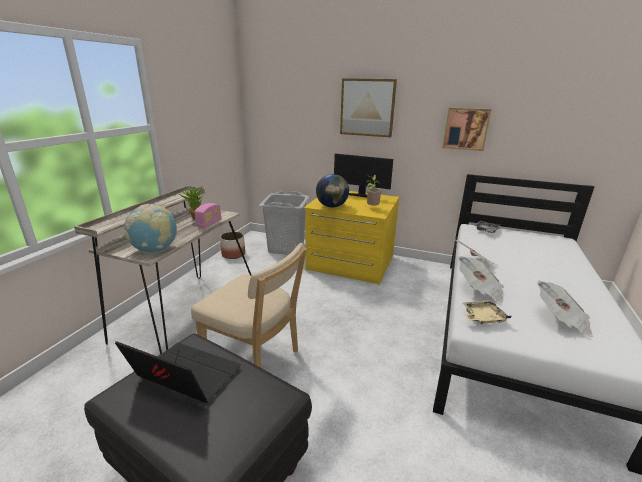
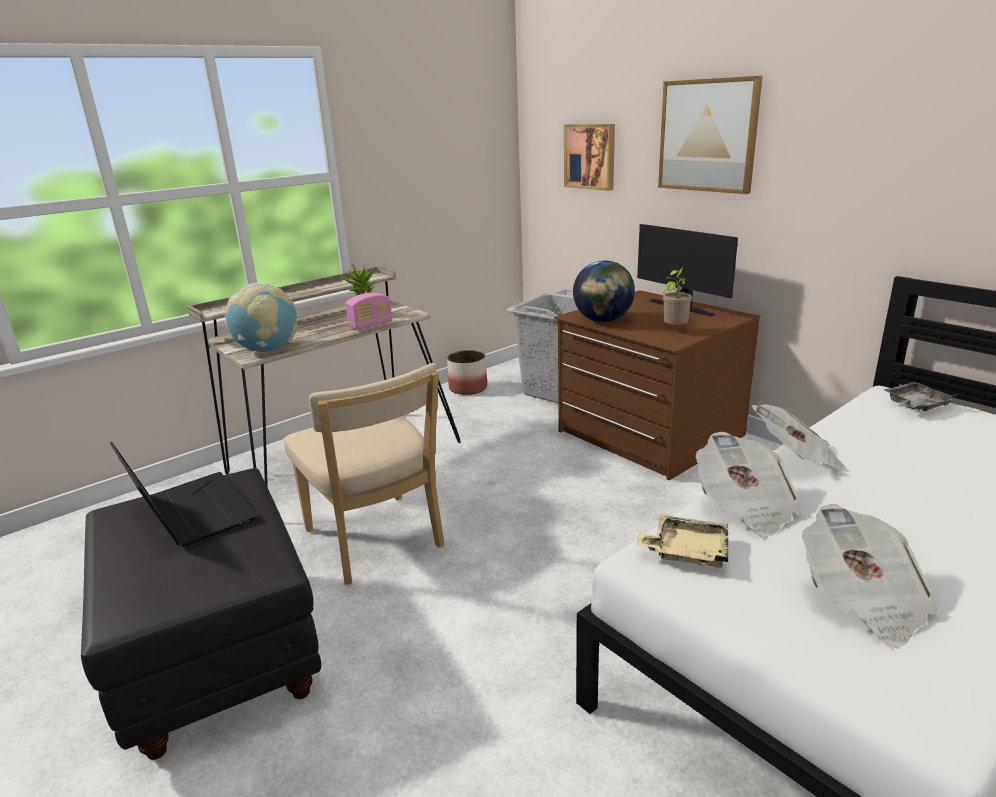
camera: 30 degrees right, 0 degrees up
(350, 263) = (648, 434): yellow dresser -> brown dresser
(466, 129) = (902, 175): picture -> picture (590, 156)

